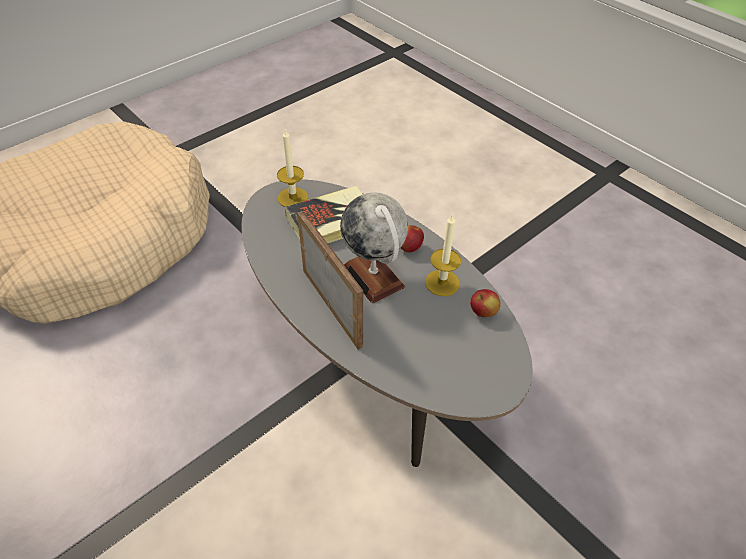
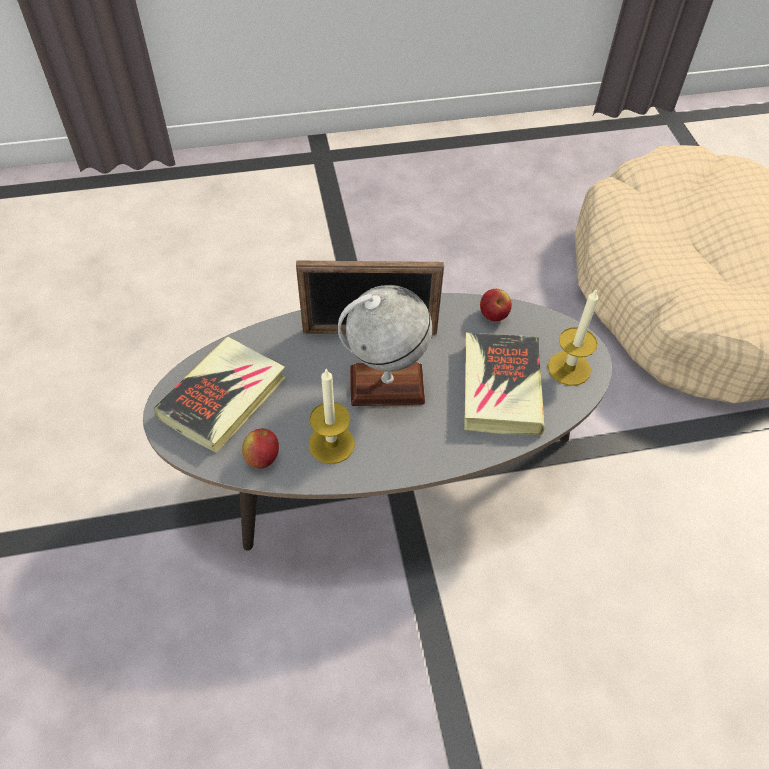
camera: 120 degrees right, 5 degrees up
(409, 247) = (407, 442): apple -> apple (493, 316)
(458, 362) = (224, 398): none -> book

